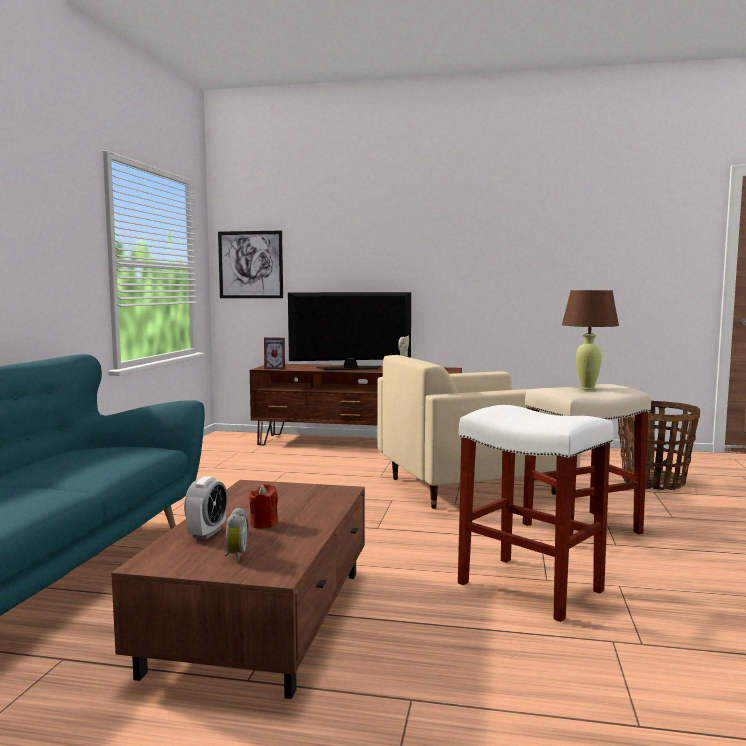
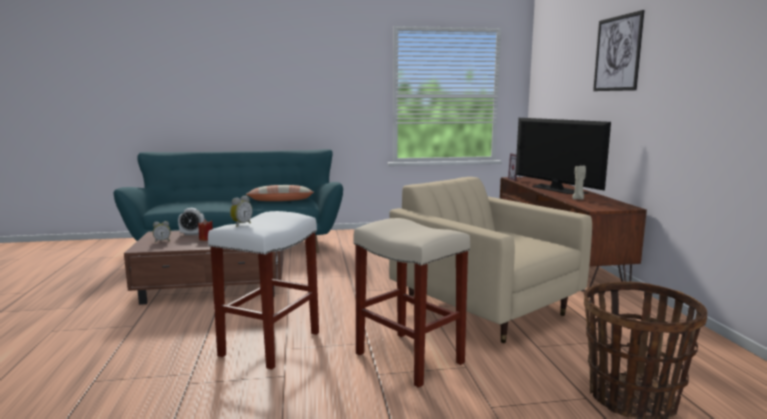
camera: 70 degrees right, 5 degrees up
(93, 458) = (281, 201): none -> pillow
(250, 264) = (543, 92): picture -> picture (617, 53)
(569, 418) = (241, 224): none -> alarm clock
(587, 389) = (415, 228): brown table lamp -> none

